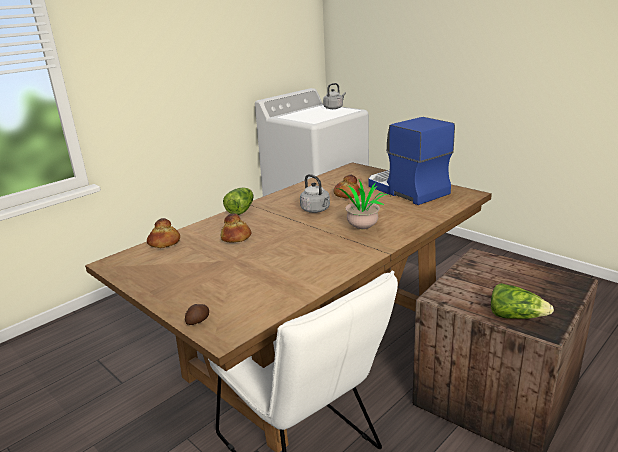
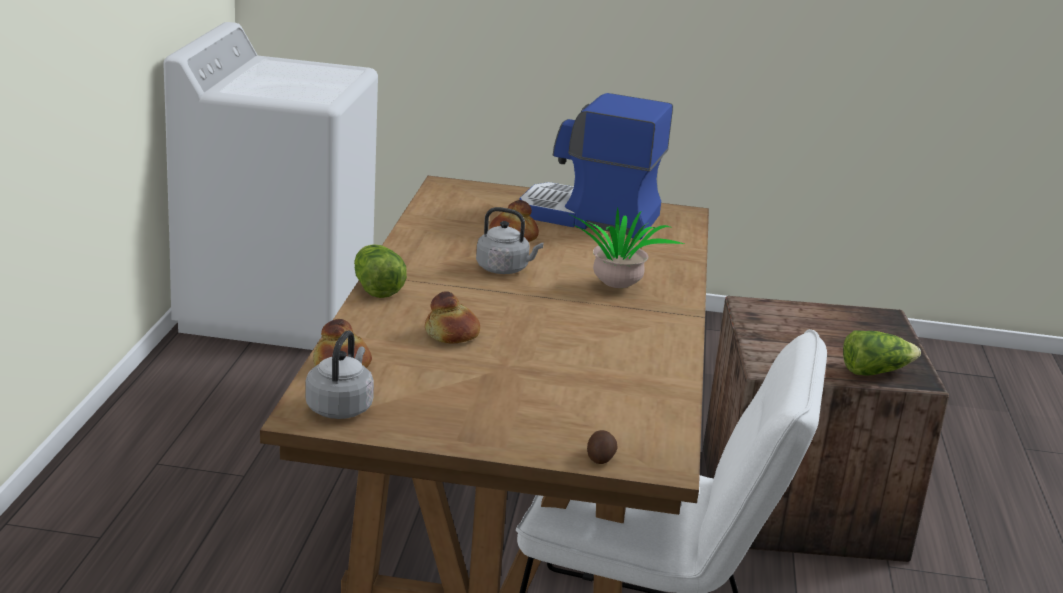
camera: 40 degrees left, 0 degrees up
(334, 108) = (303, 65): grey kettle -> grey kettle (341, 407)

